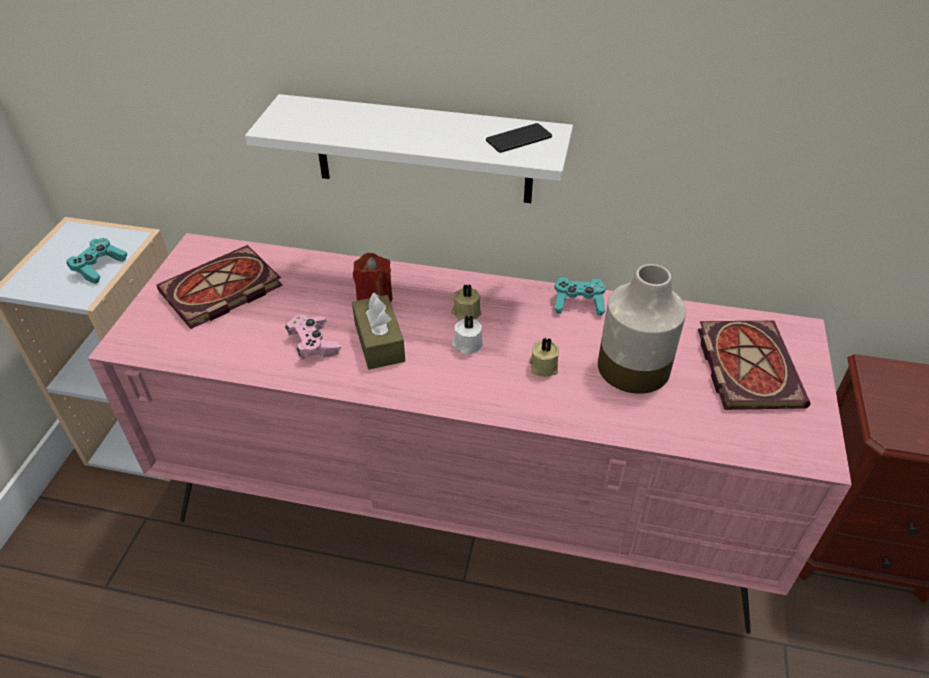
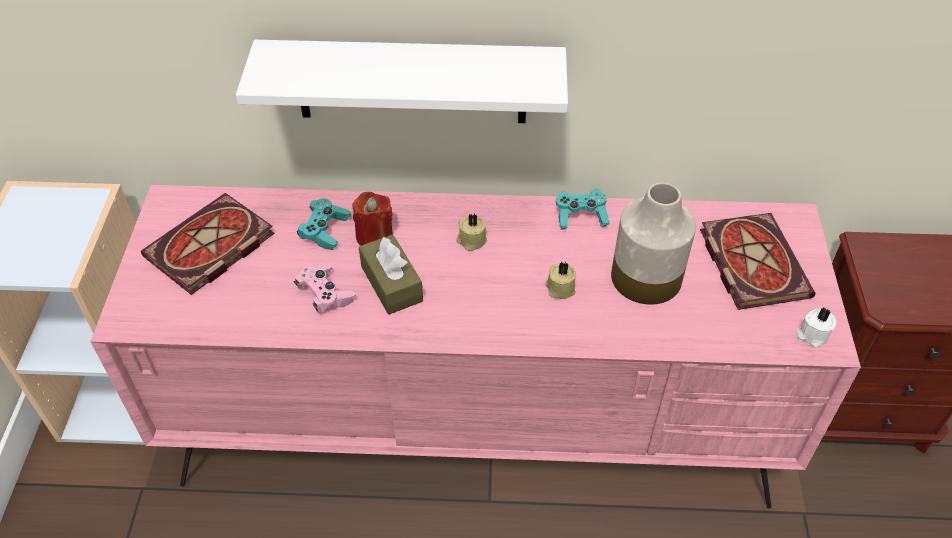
camera: 10 degrees left, 5 degrees up
(99, 267) = (67, 237): turquoise game controller -> turquoise game controller (325, 231)
(467, 344) = (480, 275): white candle -> white candle (812, 335)
(519, 139) = (517, 70): phone -> none

